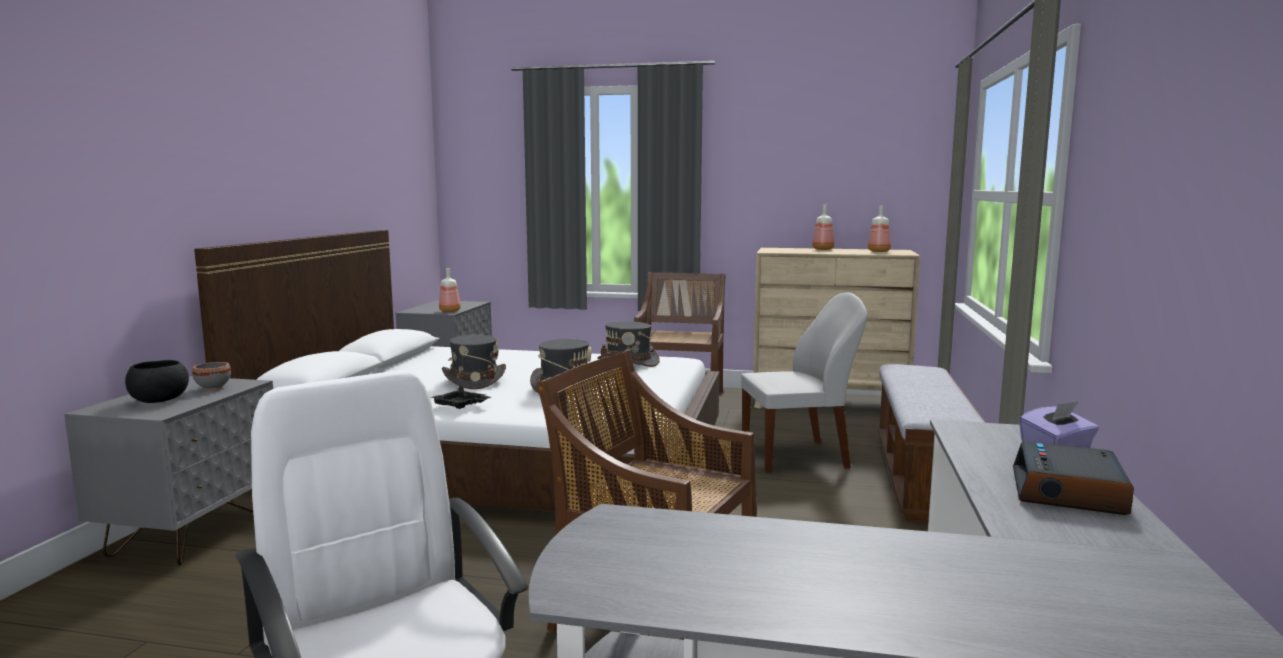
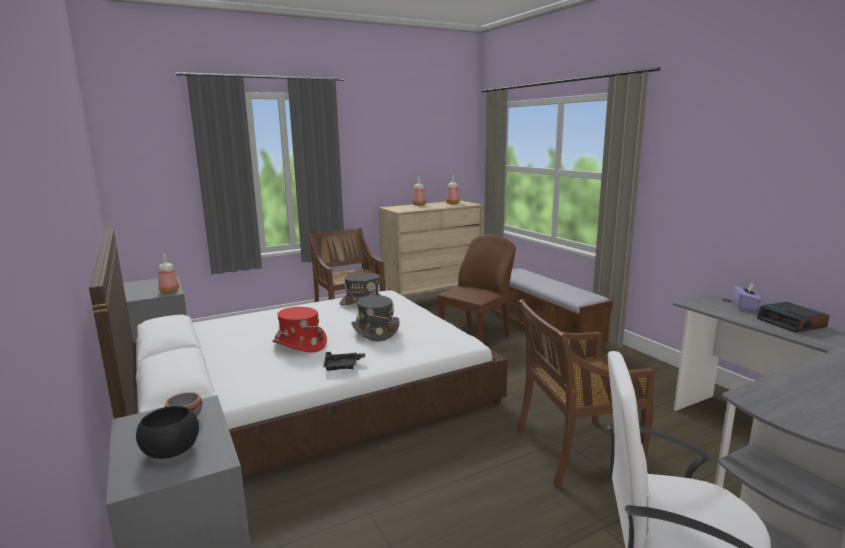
camera: 40 degrees left, 5 degrees up
(474, 380) = (299, 344): grey hat -> red hat
(797, 457) = (476, 337): white chair -> brown chair

